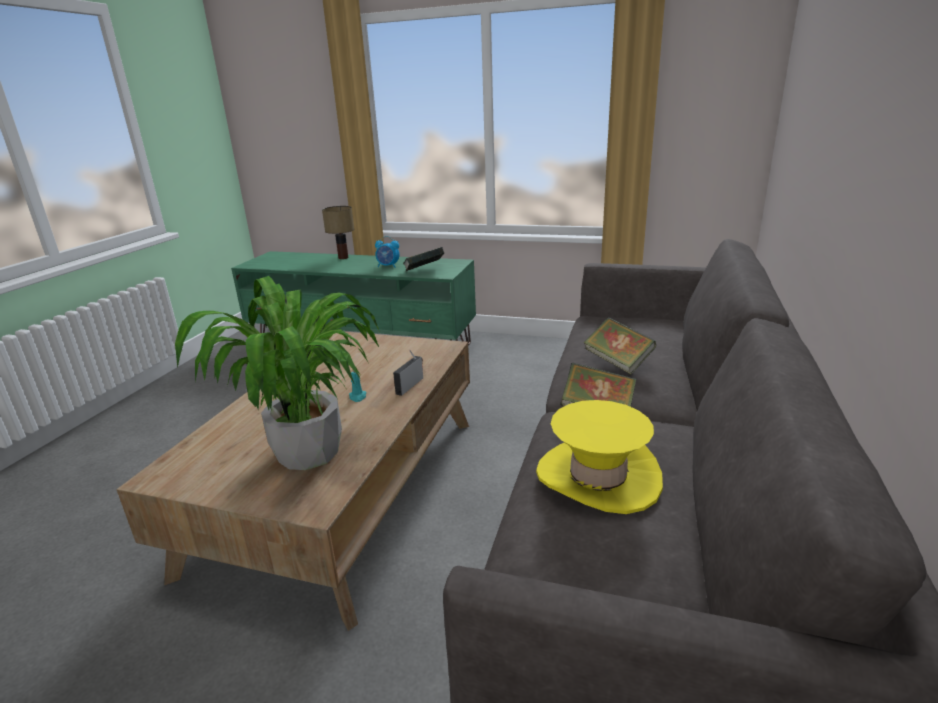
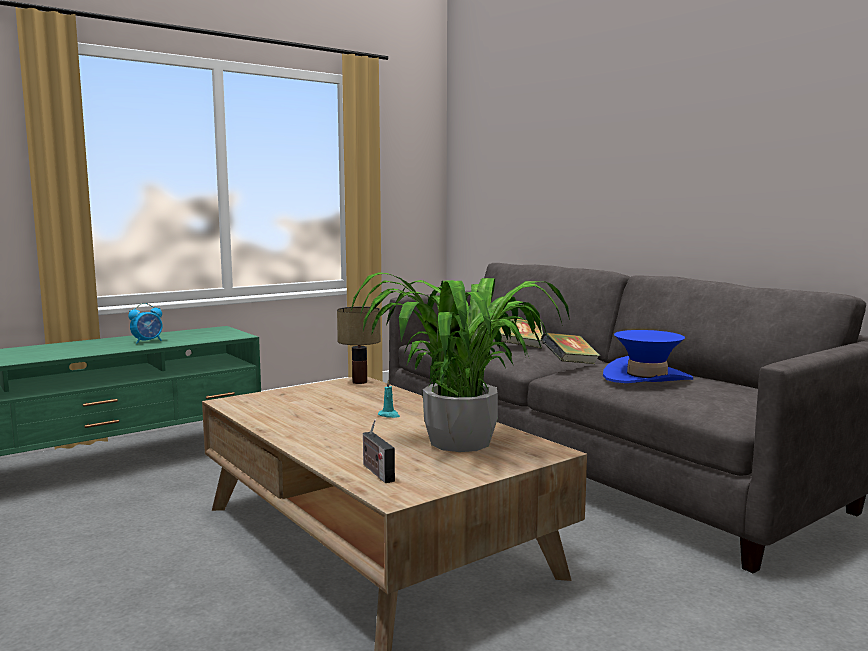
camera: 55 degrees left, 15 degrees down
(344, 258) = (52, 346): table lamp -> table lamp (360, 382)
(410, 385) = (405, 400): radio -> radio (376, 472)
(424, 271) = (206, 337): book -> none
(598, 476) = (647, 377): yellow hat -> blue hat

